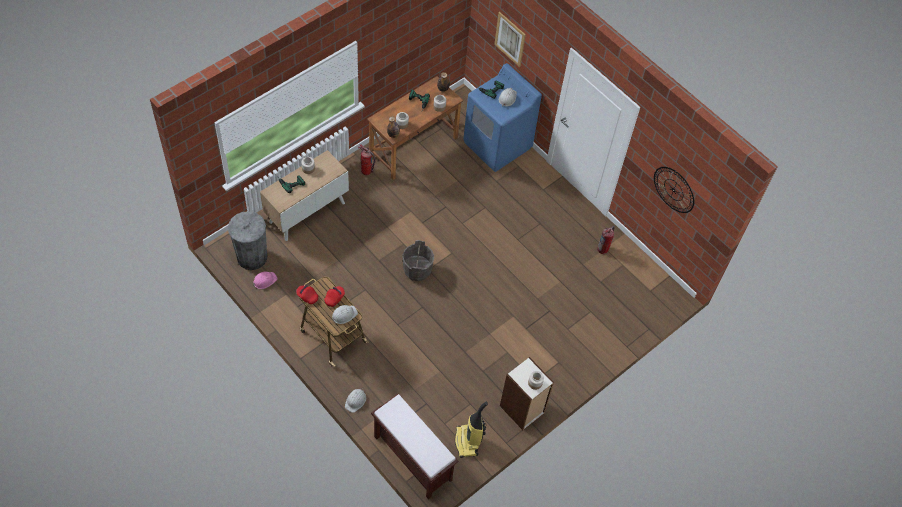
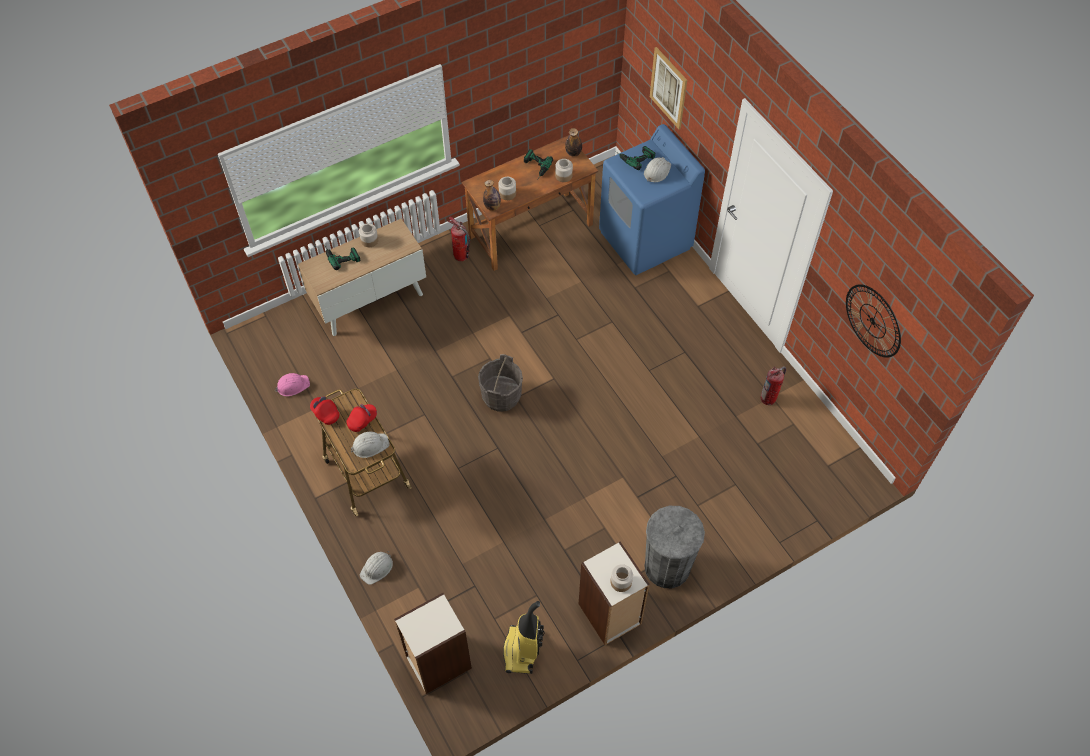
camera: 15 degrees right, 0 degrees up
(252, 257) = (283, 352): grey trash can -> grey trash can (667, 567)
(412, 458) = (437, 662): brown bench -> bookcase

